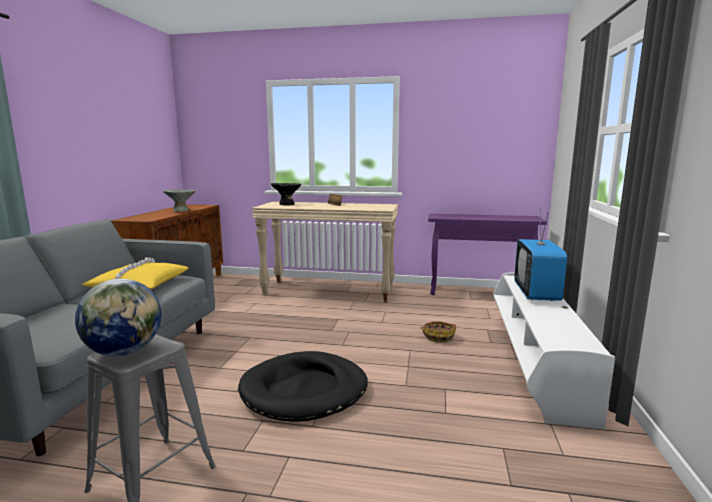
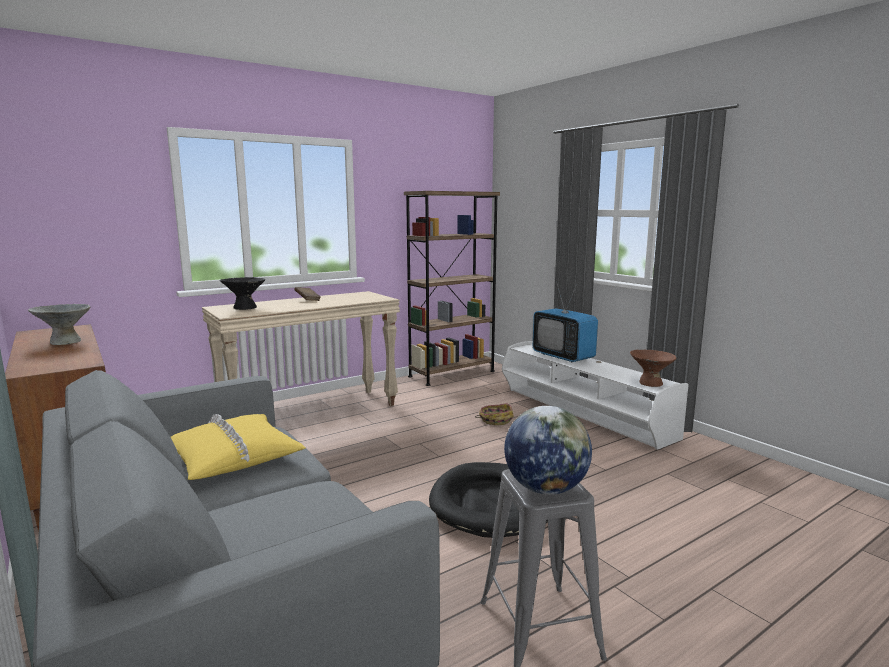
camera: 45 degrees left, 0 degrees up
(480, 293) = (452, 374): purple console table -> brown bookcase
(567, 341) = (650, 383): none -> brown bowl

